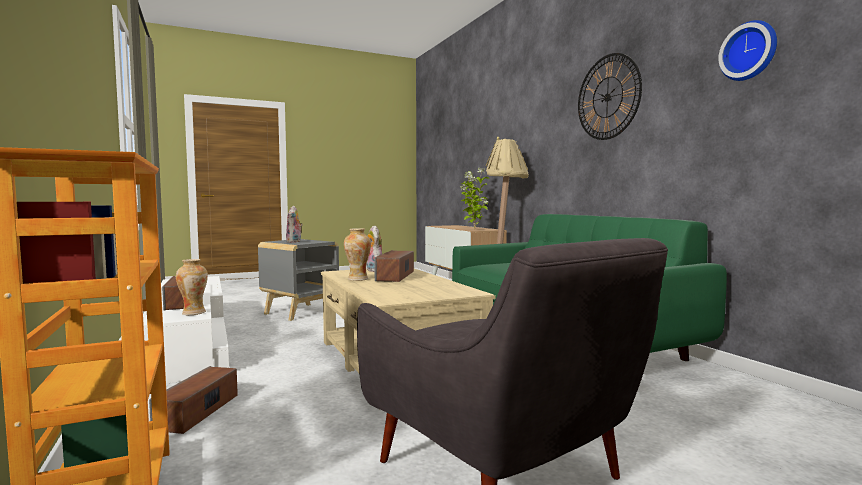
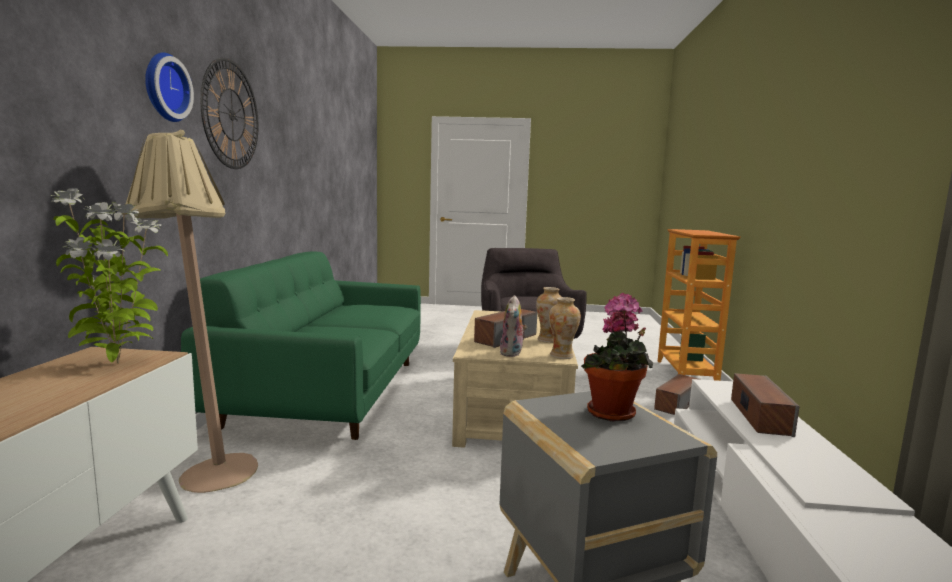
camera: 150 degrees left, 5 degrees up
(193, 313) = (719, 390): vase -> vase (562, 356)
(294, 242) = (613, 415): plush toy -> potted plant
(749, 51) = (302, 127): wall clock -> wall clock (164, 87)

